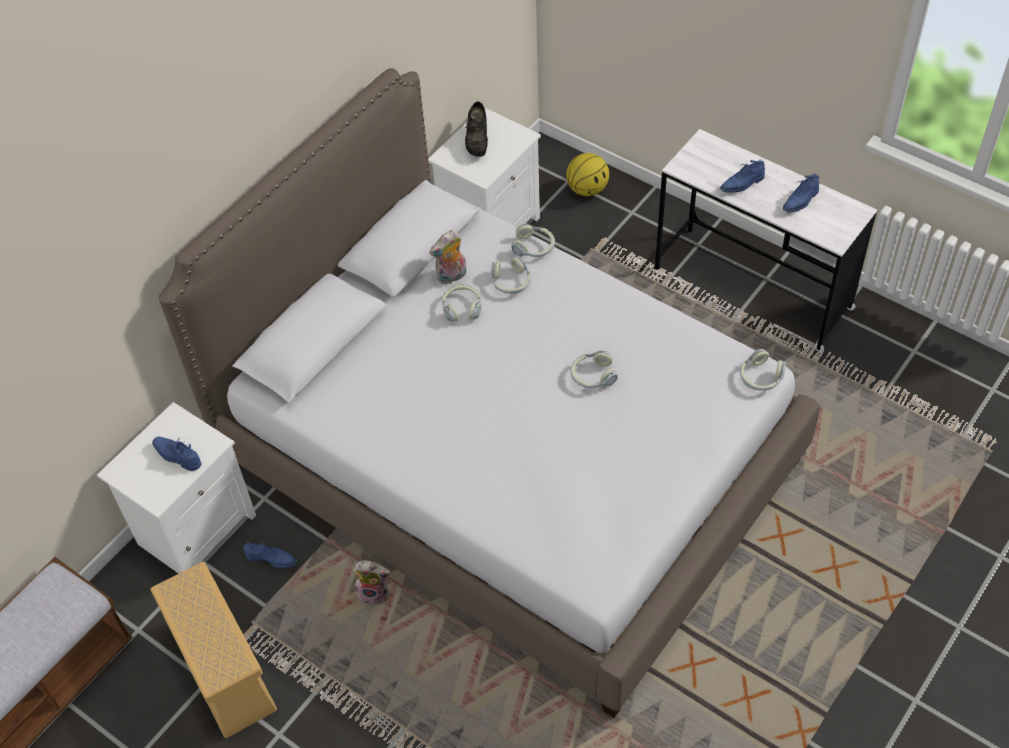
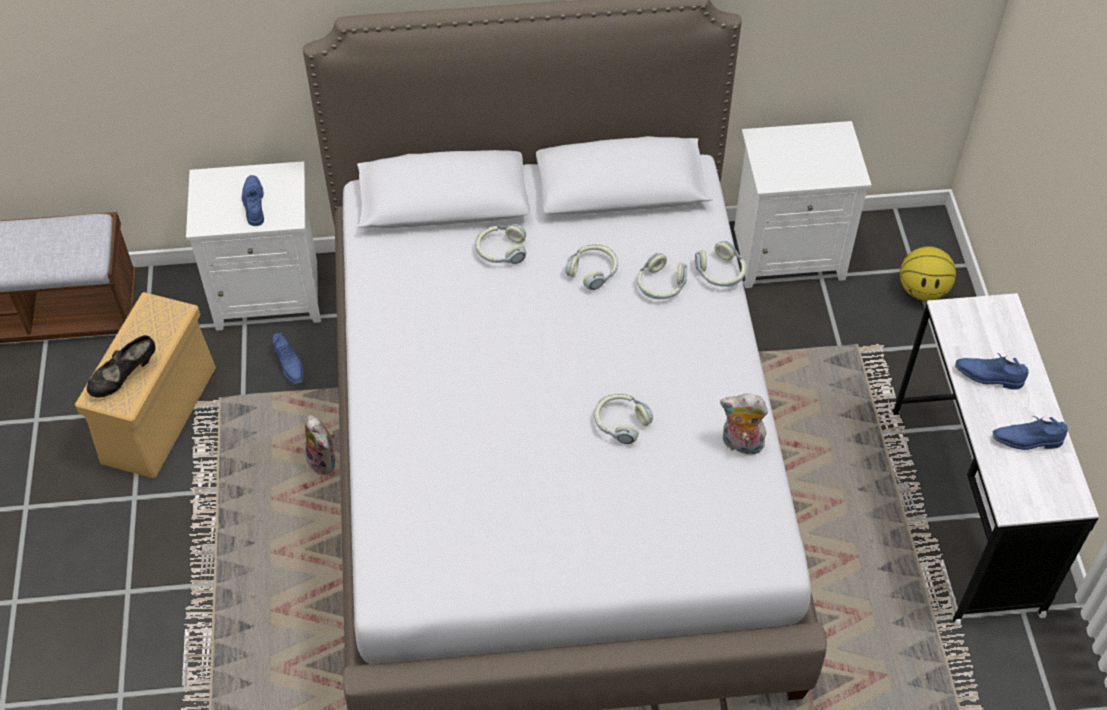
camera: 45 degrees right, 0 degrees up
(451, 277) = (619, 239): plush toy -> plush toy (740, 444)
(477, 141) = (805, 147): black shoe -> black shoe (124, 377)
(760, 377) = (765, 561): headphones -> headphones (501, 251)

